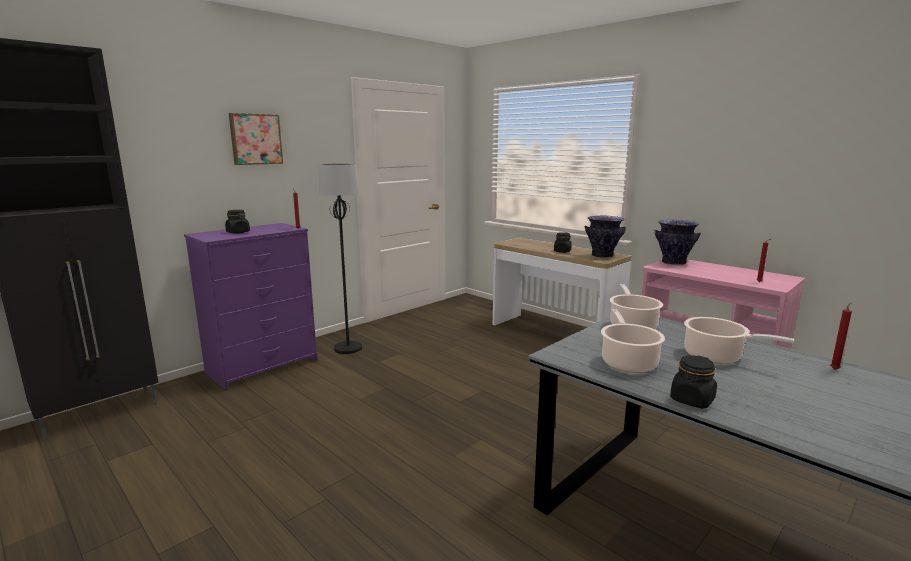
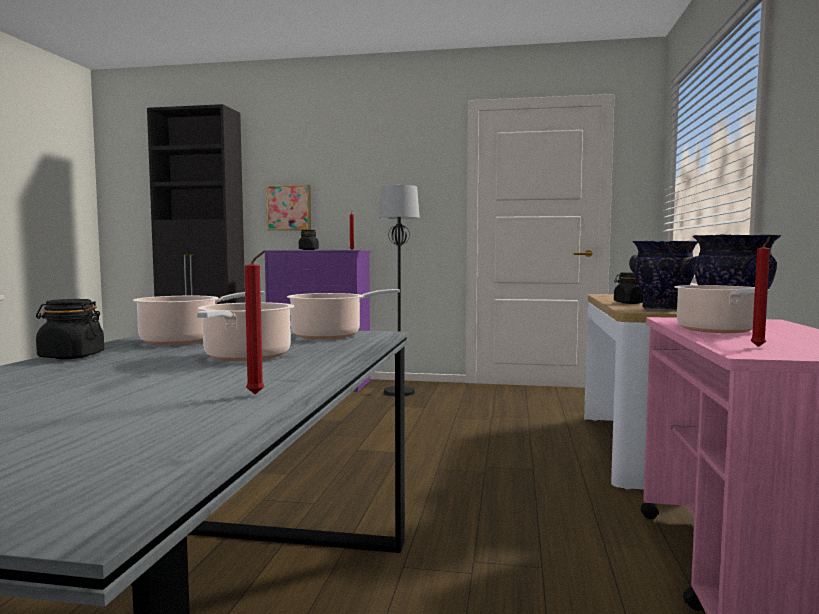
camera: 55 degrees right, 10 degrees down
(255, 139) = (356, 170): picture -> picture (289, 208)
(706, 273) = (718, 330): none -> cooking pot

